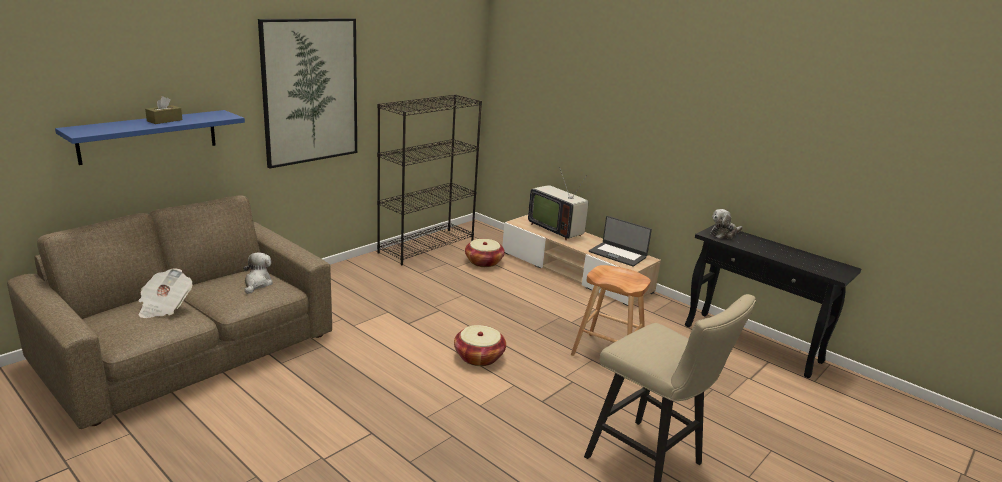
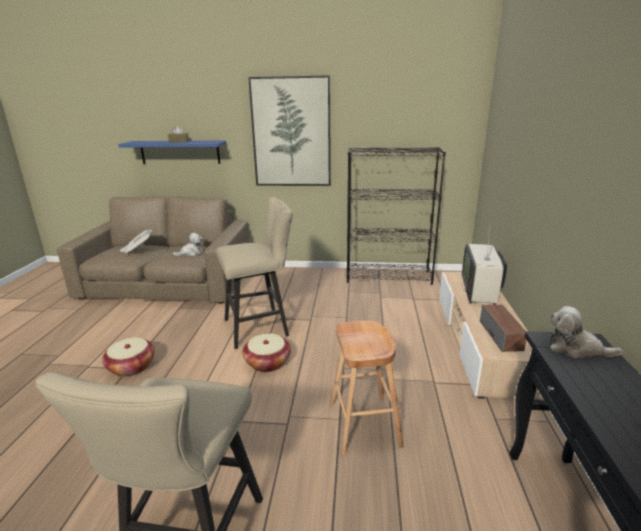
camera: 55 degrees right, 0 degrees up
(412, 336) = (261, 327): none -> beige stool
(484, 262) = (409, 302): basket -> basket (131, 367)
(618, 254) = (501, 335): laptop -> speaker

